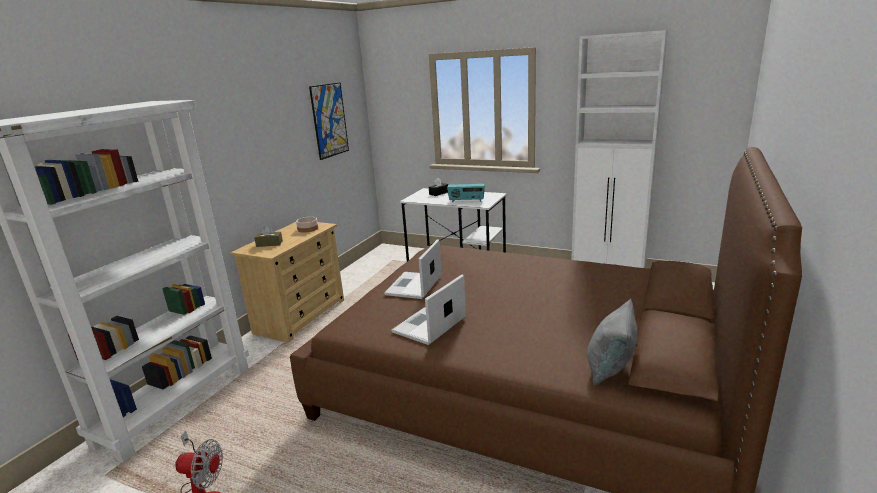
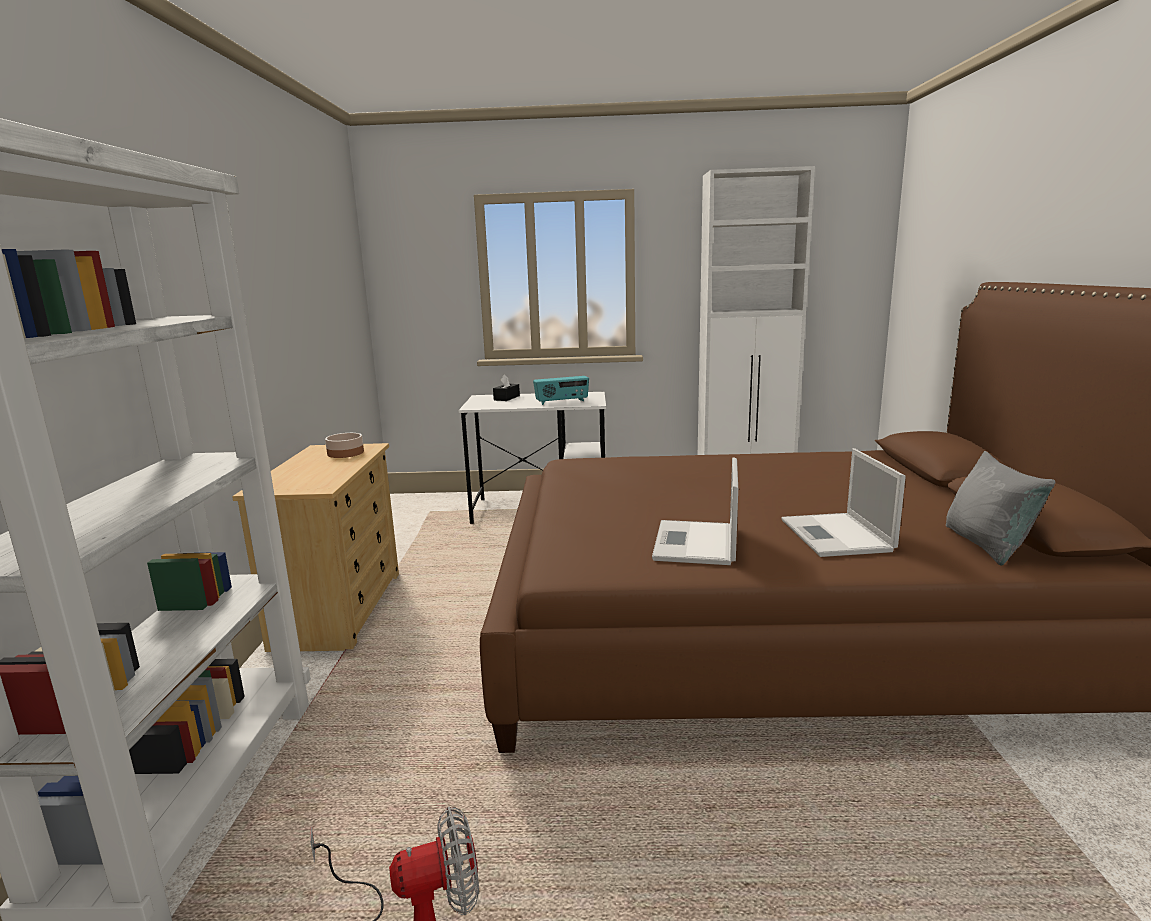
camera: 25 degrees left, 5 degrees down
(269, 244) = (299, 477): brown tissue box -> none
(329, 120) = (330, 286): picture -> none
(413, 286) = (603, 505): laptop -> laptop (837, 536)

